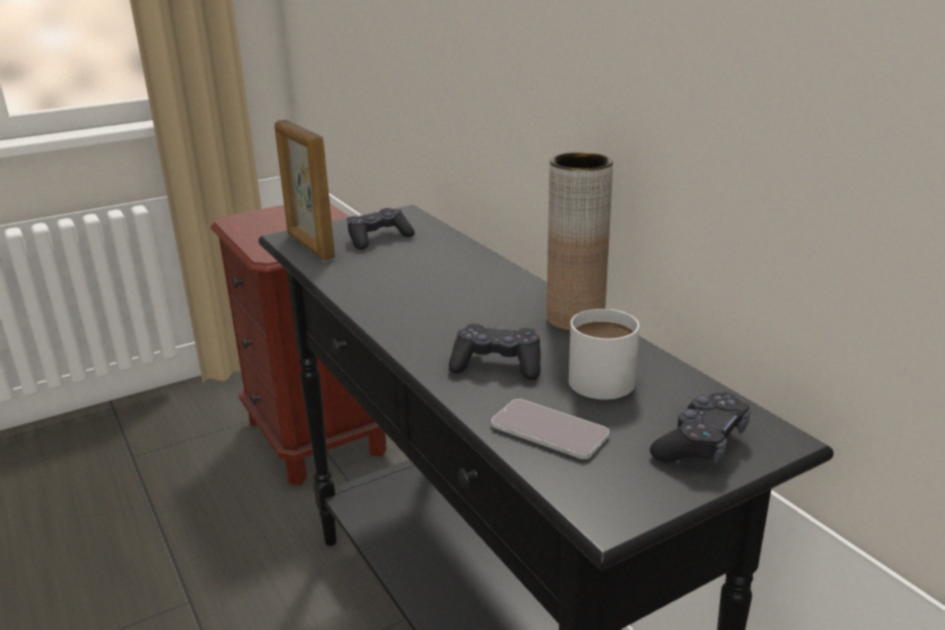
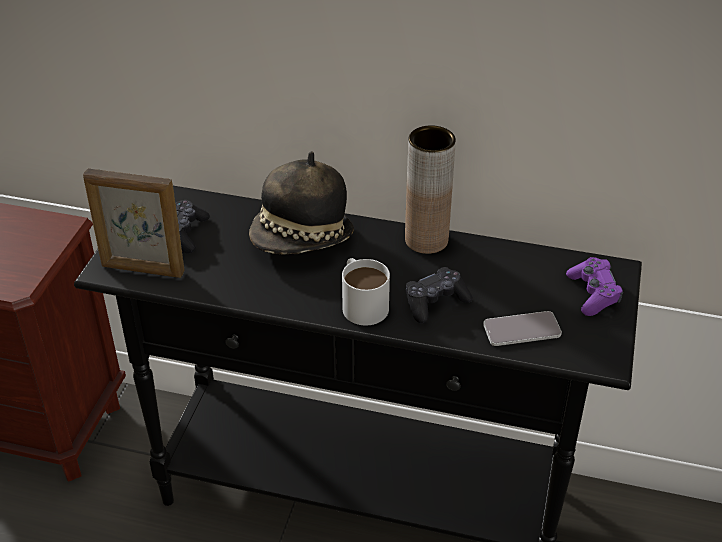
camera: 45 degrees left, 15 degrees up
(460, 275) = (302, 240): none -> hat
(605, 375) = (497, 275): white mug -> white mug (361, 302)
(701, 444) = (593, 293): black game controller -> purple game controller

